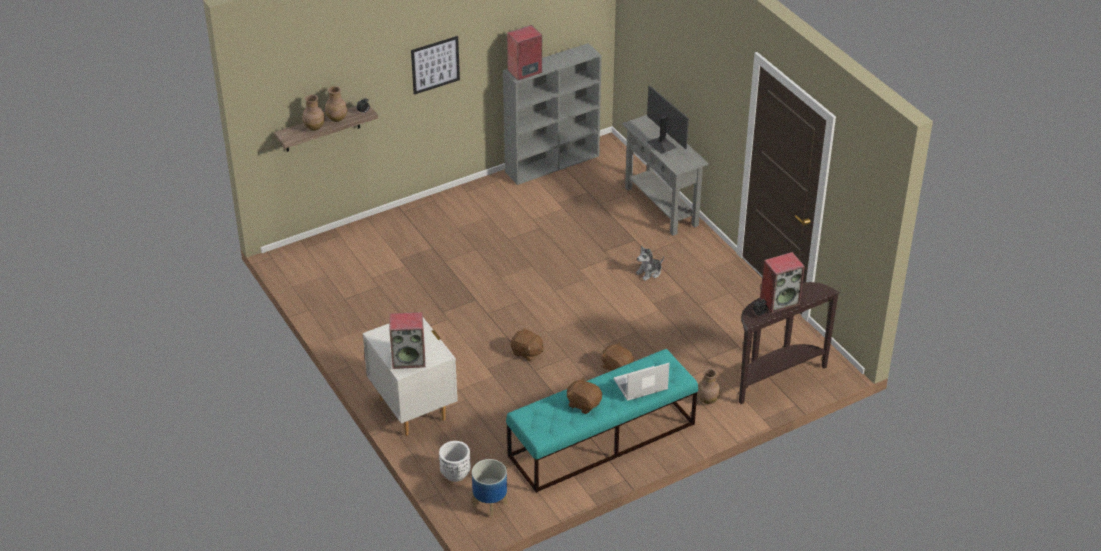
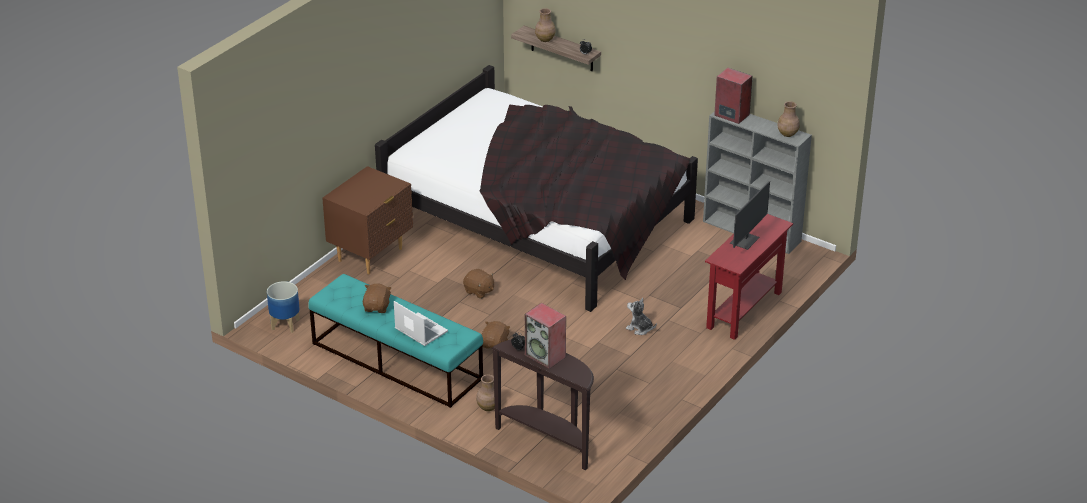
camera: 65 degrees right, 5 degrees down
(337, 118) = (565, 45): brown vase -> brown vase (787, 134)
(409, 359) = (350, 195): speaker -> none
(413, 409) = (371, 255): white nightstand -> brown nightstand
(435, 65) = (663, 57): picture -> none
(442, 280) = (539, 221): none -> black bed
(455, 474) = (310, 297): white planter -> none
(527, 352) = (479, 291): brown plush toy -> brown plush toy turned 60 degrees counterclockwise
(661, 206) = (744, 310): grey console table -> red console table

